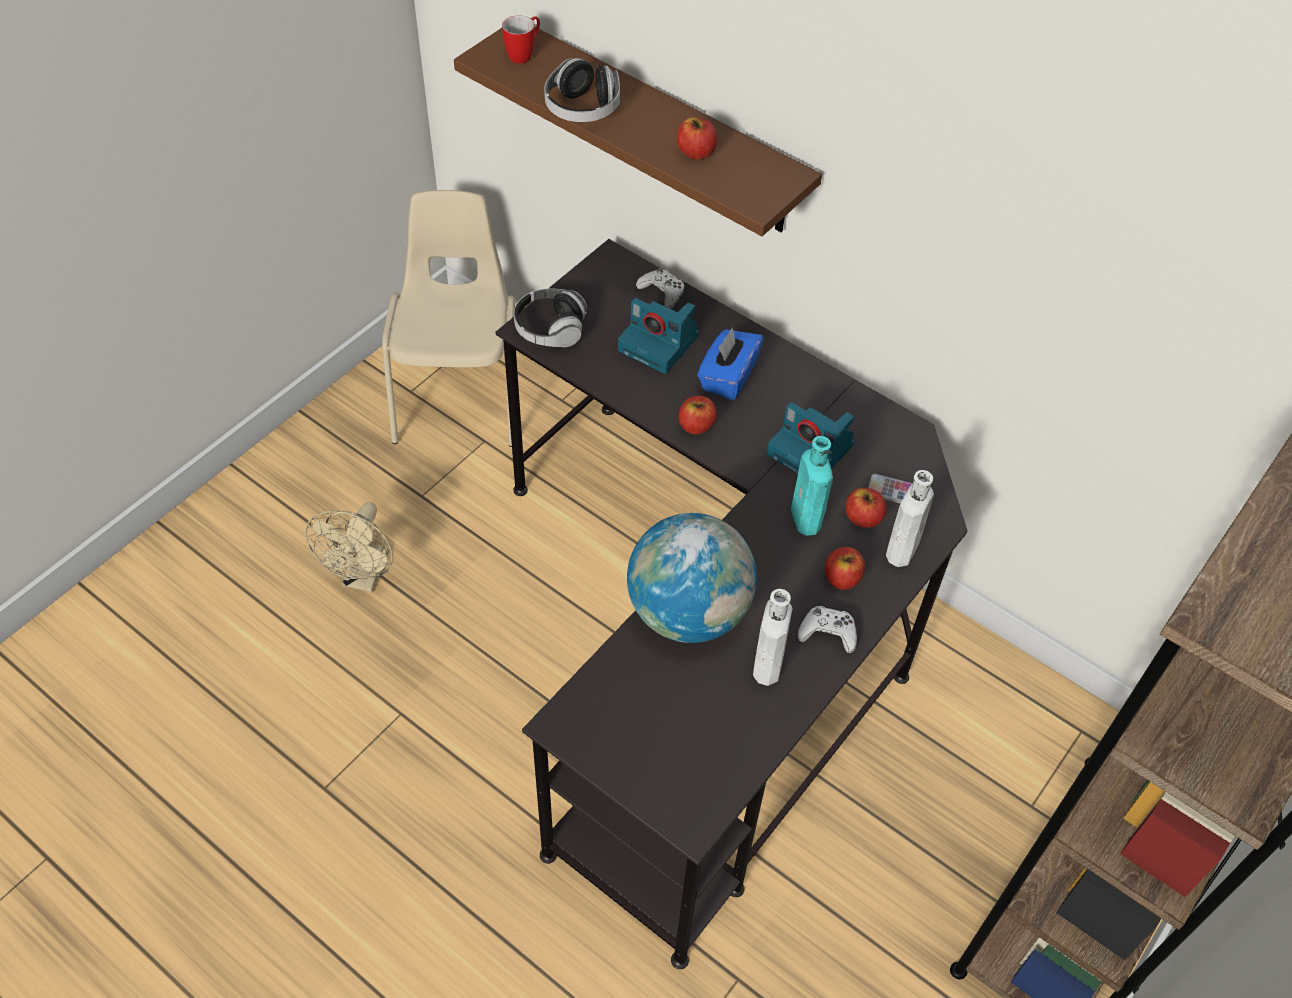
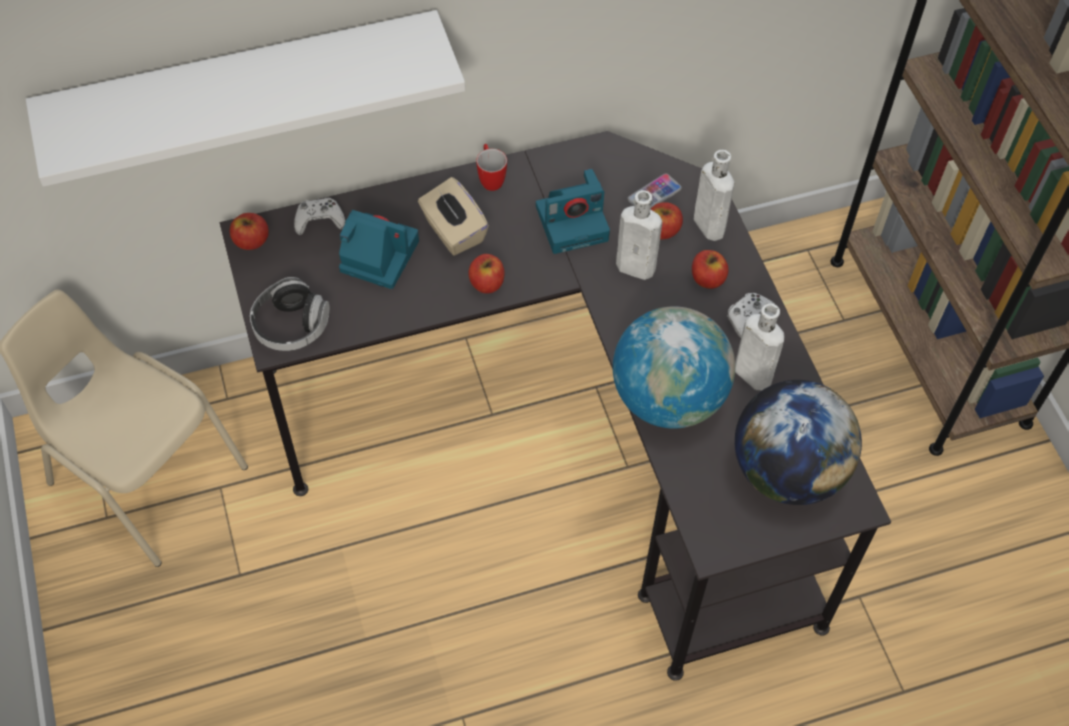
camera: 55 degrees left, 5 degrees up
(364, 577) = (293, 673): beige fan -> none
(524, 54) = (88, 121): mug -> mug (490, 178)
(582, 109) = (207, 119): headphones -> none
(660, 128) = (244, 86): brown shelf -> white shelf
(660, 343) = (377, 256): camera -> camera turned 135 degrees counterclockwise
(685, 745) = (787, 471): none -> globe
(696, 152) = (338, 74): apple -> apple (251, 241)
(727, 377) = (453, 231): blue tissue box -> beige tissue box
(806, 521) = (638, 268): turquoise bottle -> white bottle

